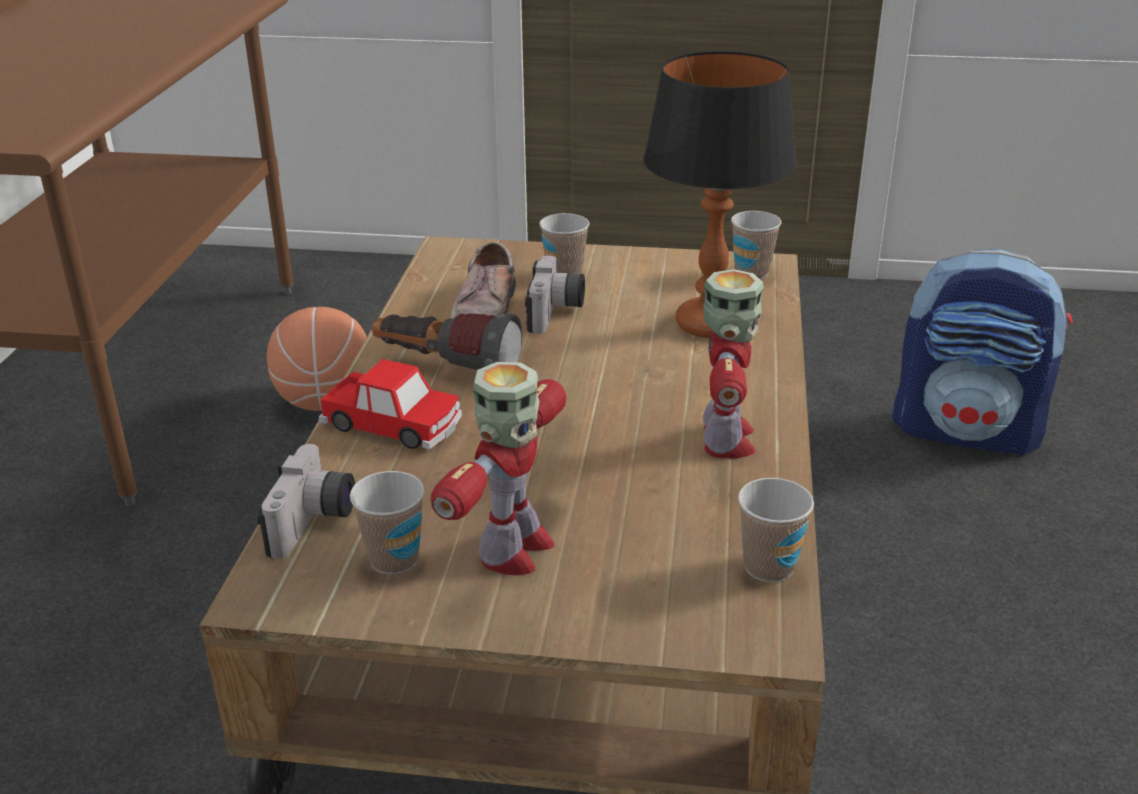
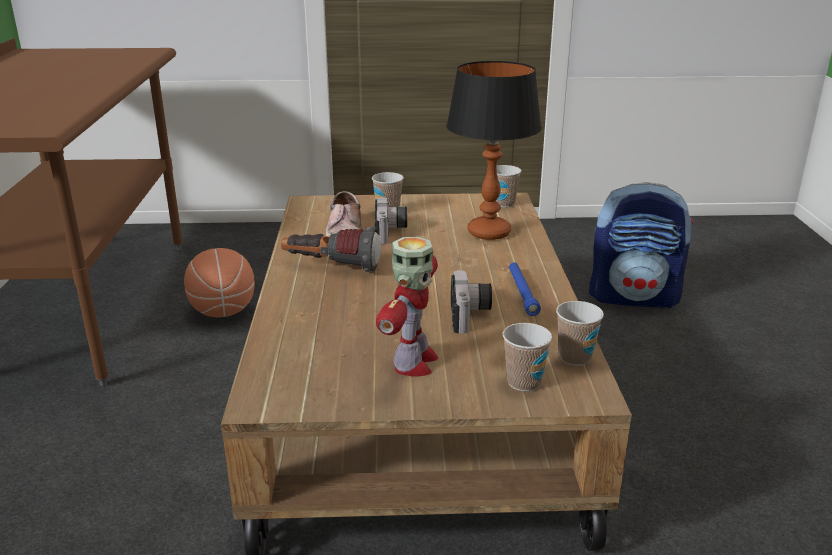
camera: 10 degrees left, 5 degrees down
(314, 524) = (277, 360): camera -> camera (471, 315)
(393, 424) = (308, 300): toy car -> none
(394, 559) = (338, 375): cup -> cup (523, 382)
(725, 440) = (522, 293): toy robot -> blue flashlight

